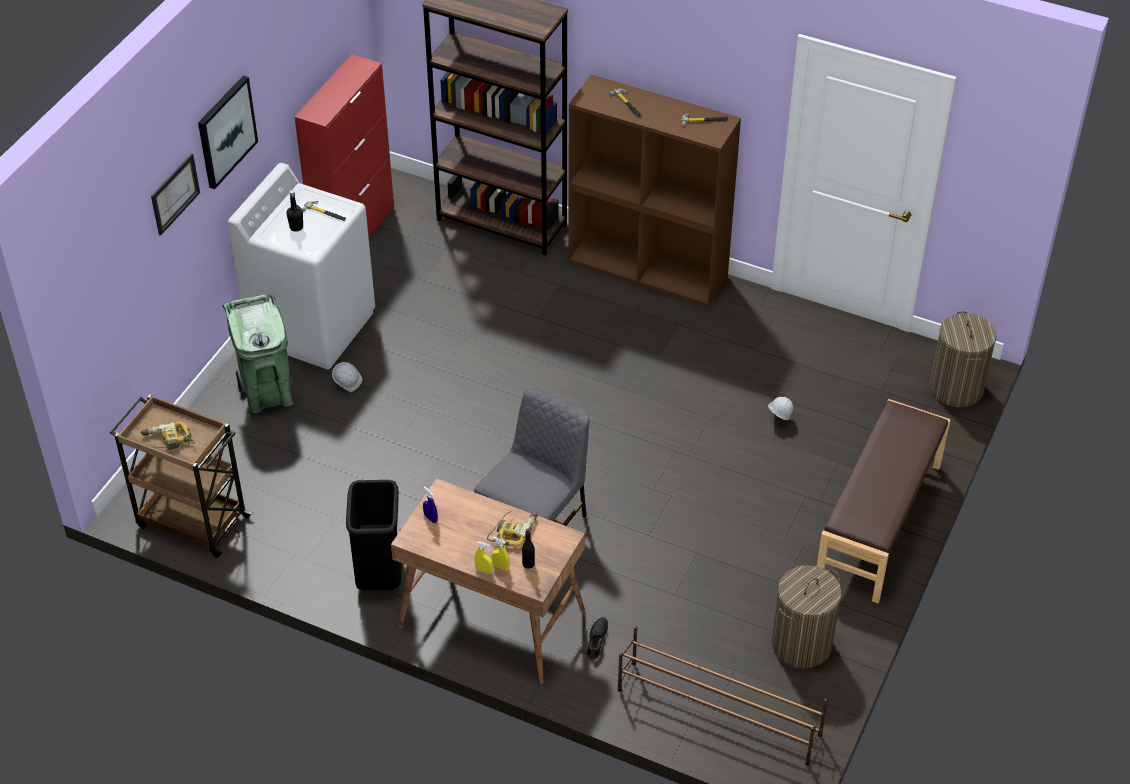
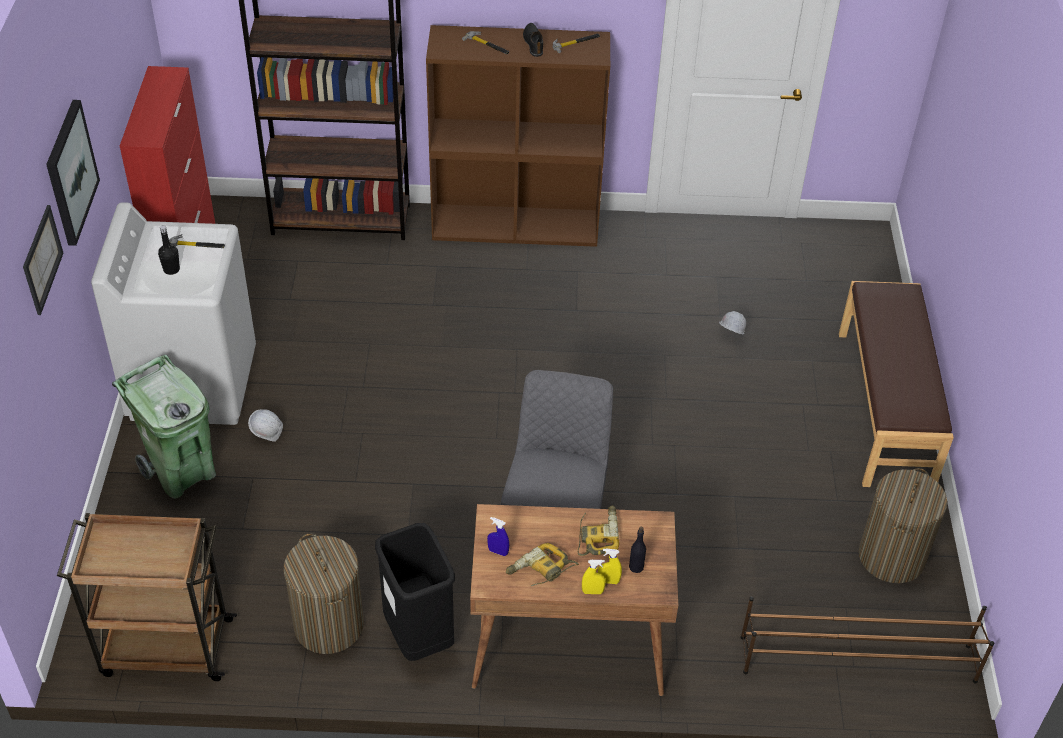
camera: 25 degrees left, 0 degrees up
(168, 441) = (136, 562): power drill -> power drill (540, 571)
(597, 640) = (691, 626): black shoe -> black shoe (534, 42)
(956, 388) = (871, 258): laundry basket -> laundry basket (329, 625)

